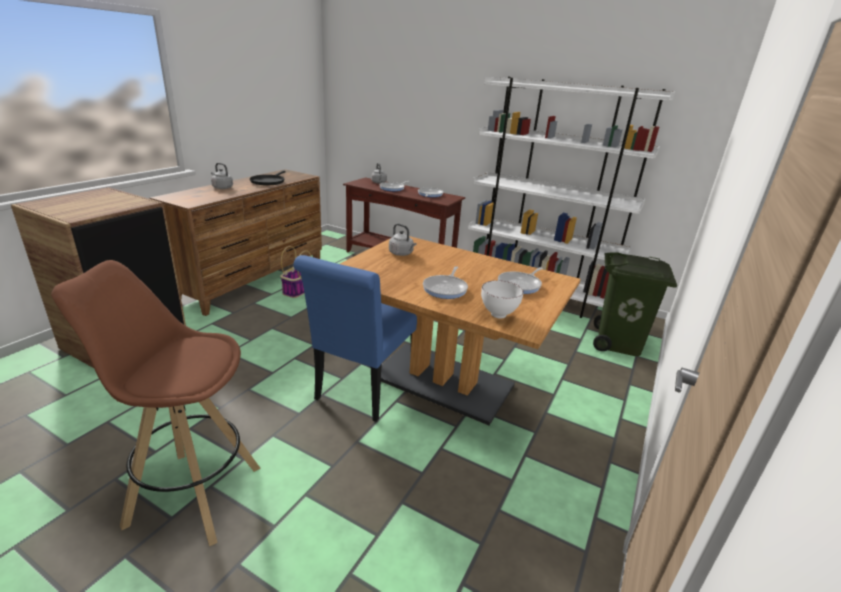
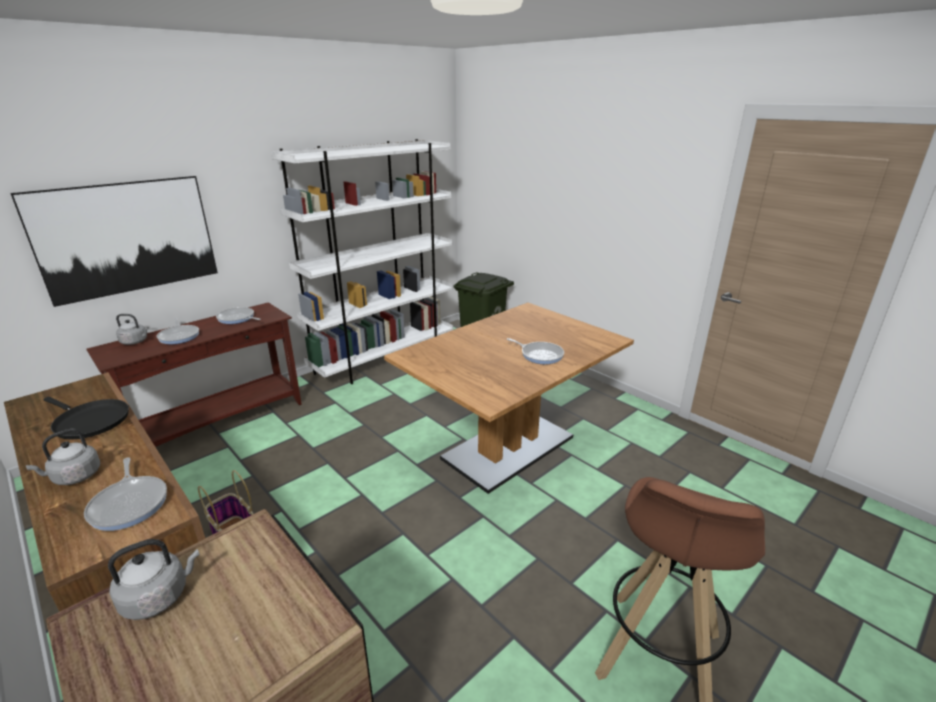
camera: 70 degrees left, 0 degrees up
(363, 389) = (508, 502): blue chair -> none
(402, 120) = (127, 238): none -> picture
(402, 254) = (448, 362): grey kettle -> grey kettle (159, 597)
(497, 315) = (592, 344): white bowl -> none
(520, 285) = (536, 324): frying pan -> frying pan (130, 503)

